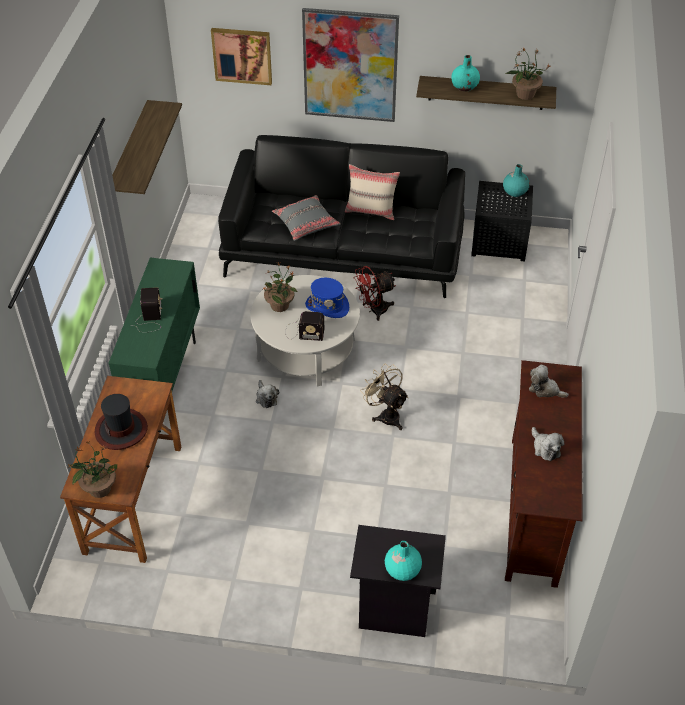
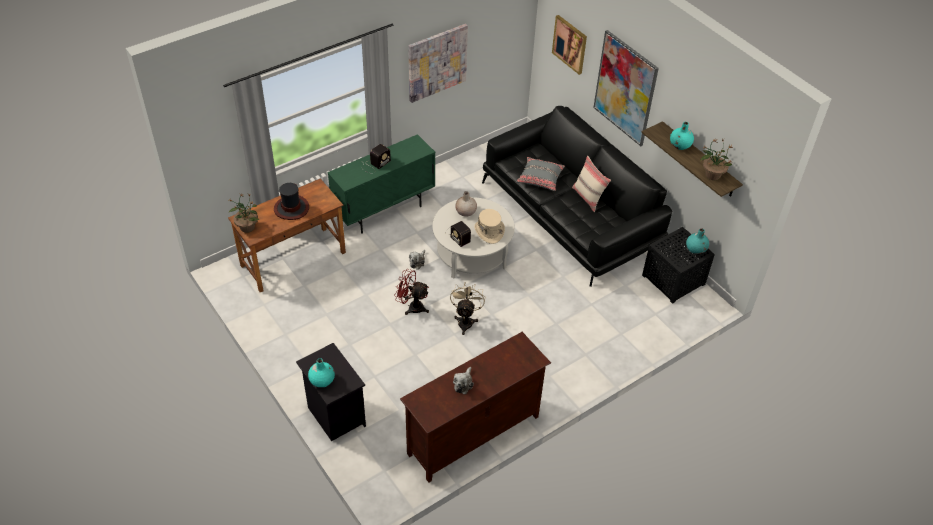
camera: 45 degrees right, 0 degrees up
(129, 154) = (437, 62): shelf -> picture
(280, 305) = (465, 212): potted plant -> beige vase
(327, 306) = (489, 231): blue hat -> beige hat
(374, 310) = (538, 261): red fan -> red fan (412, 307)
(545, 389) = (510, 356): plush toy -> none

